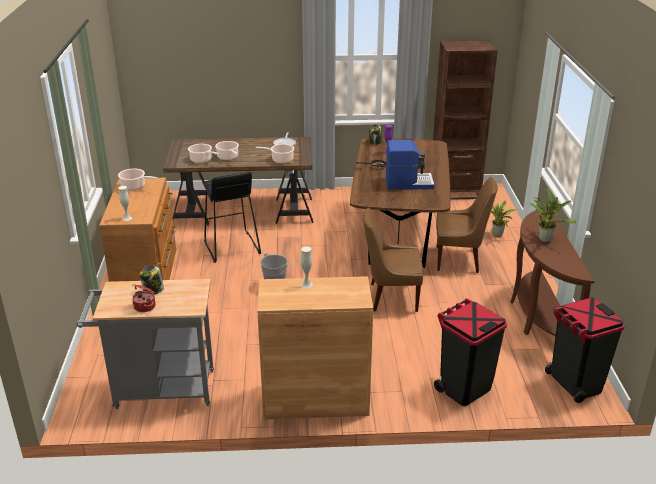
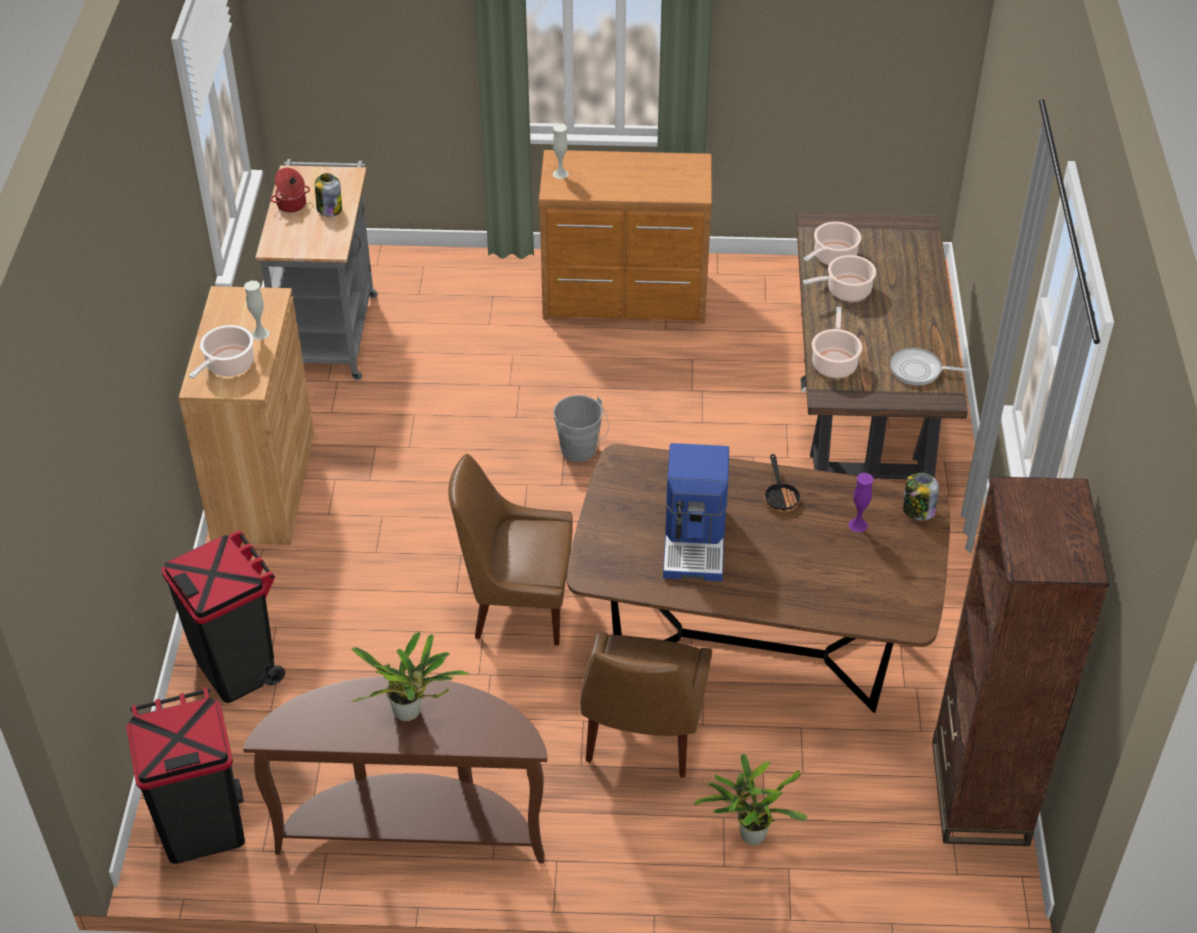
camera: 95 degrees right, 15 degrees up
(134, 187) = (674, 173): cooking pot -> cooking pot (228, 365)
(231, 247) = (716, 394): black stool -> none
(391, 297) = (517, 605): brown chair -> brown chair turned 90 degrees counterclockwise

